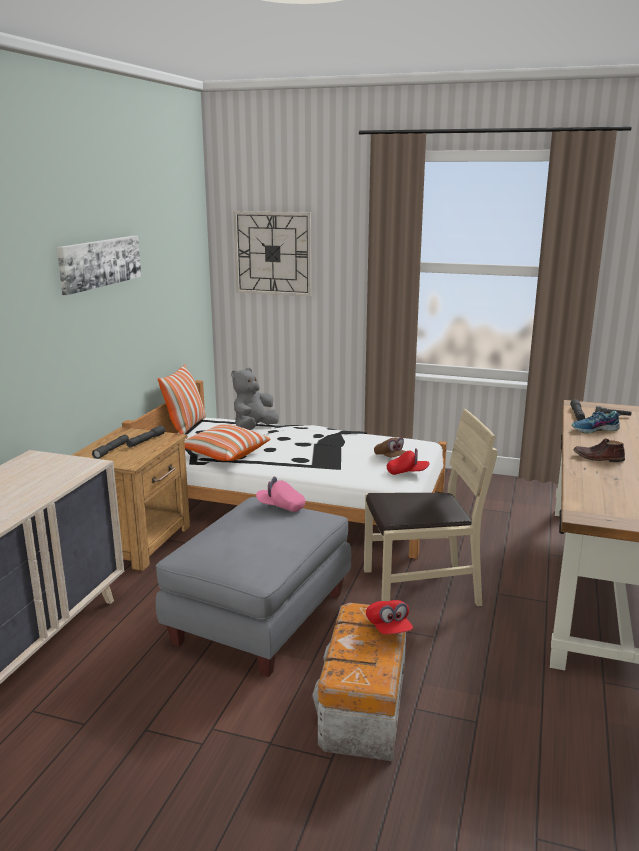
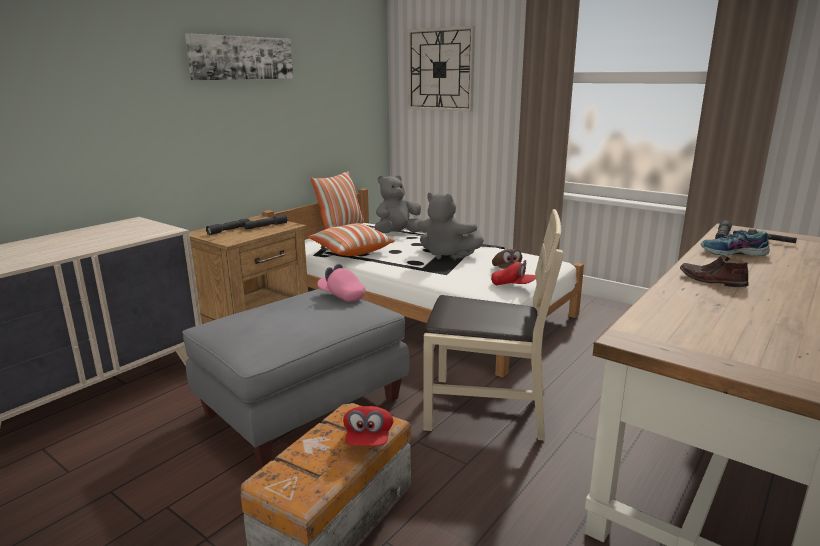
camera: 20 degrees right, 0 degrees up
(321, 446) = (446, 254): none -> grey plush toy

